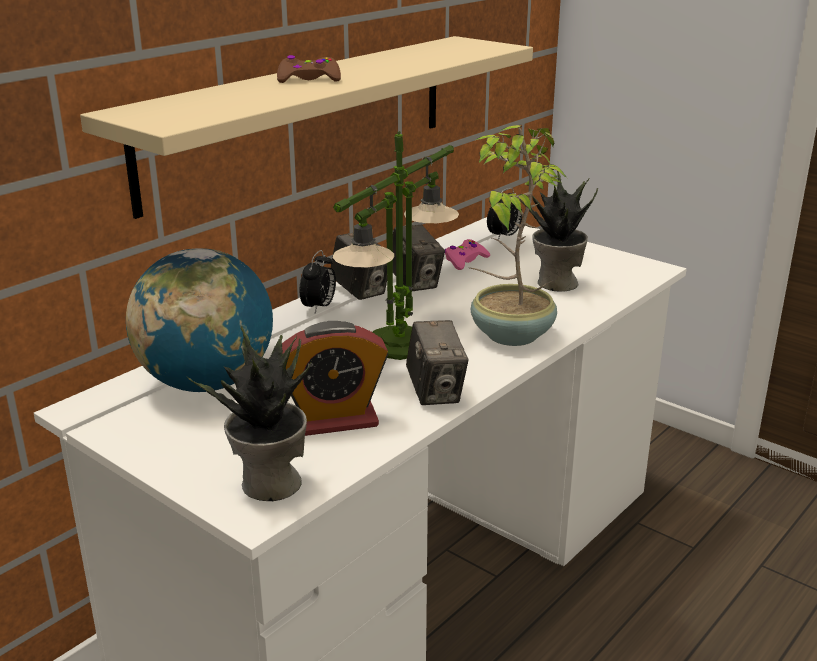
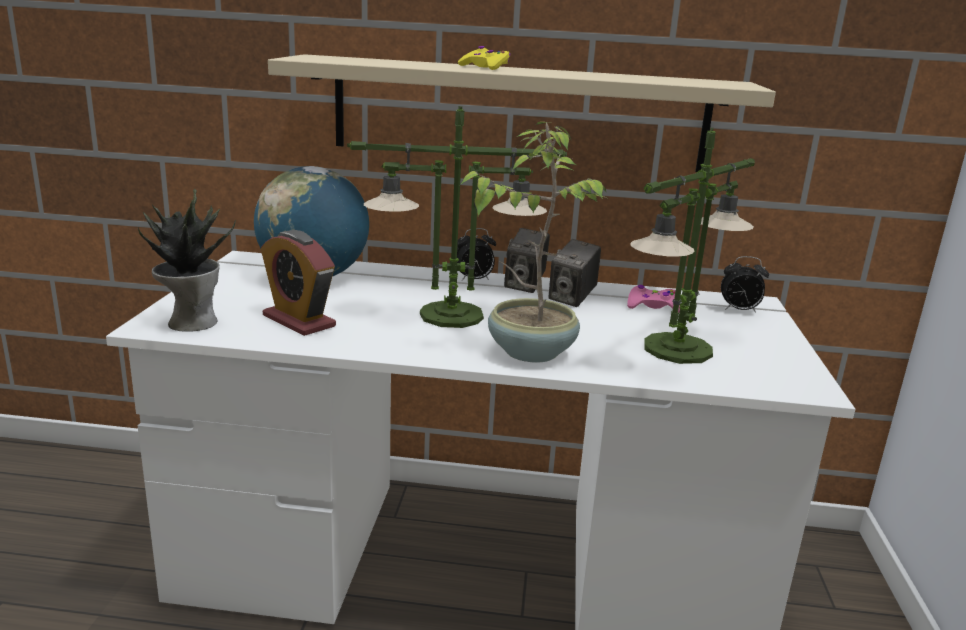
camera: 55 degrees right, 5 degrees down
(308, 79) = (485, 67): brown game controller -> yellow game controller
(435, 392) = (382, 344): camera -> none
(555, 283) = (677, 350): potted plant -> table lamp

